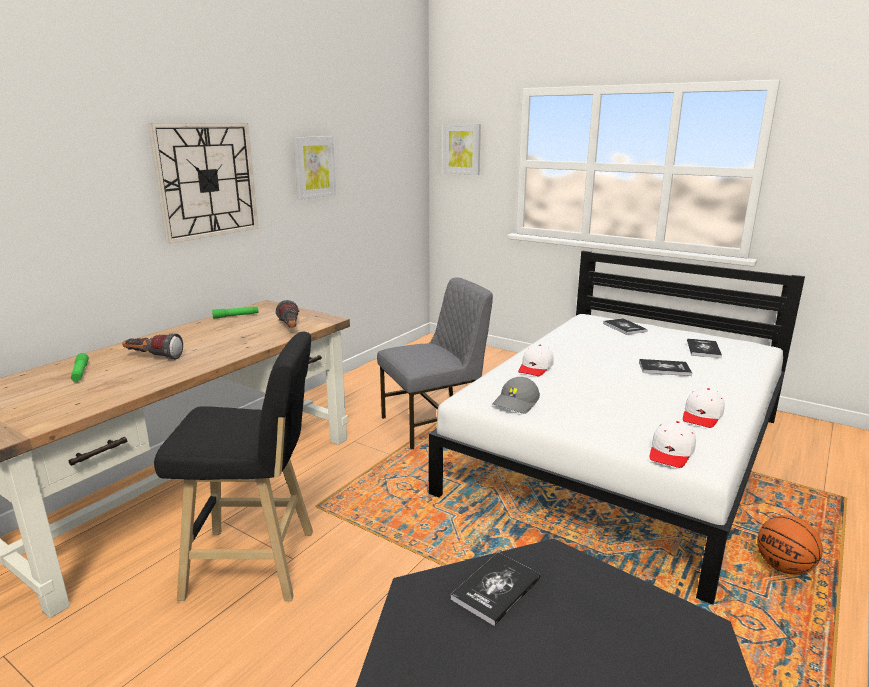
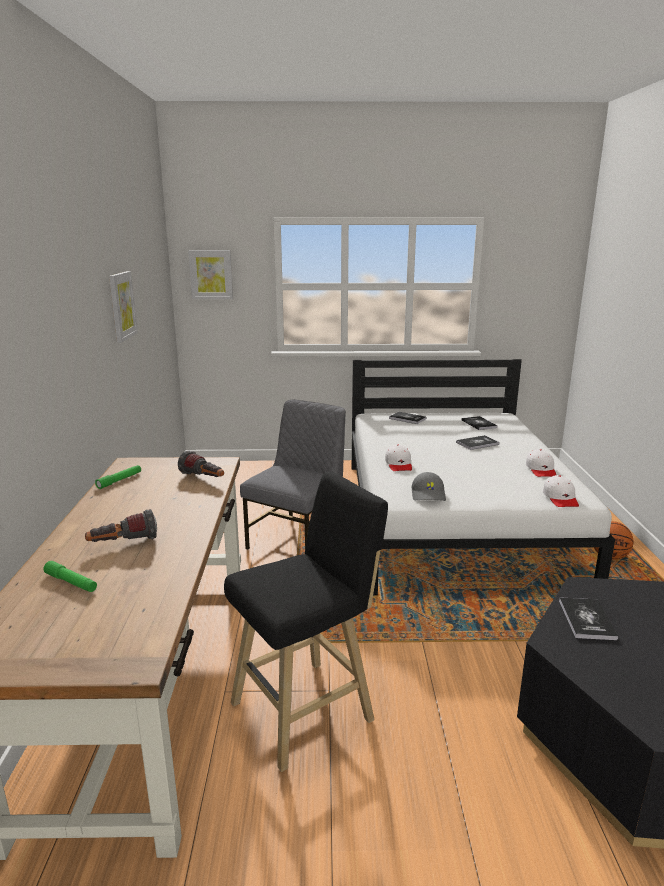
camera: 35 degrees left, 0 degrees up
(207, 180) = (68, 334): wall clock -> none

